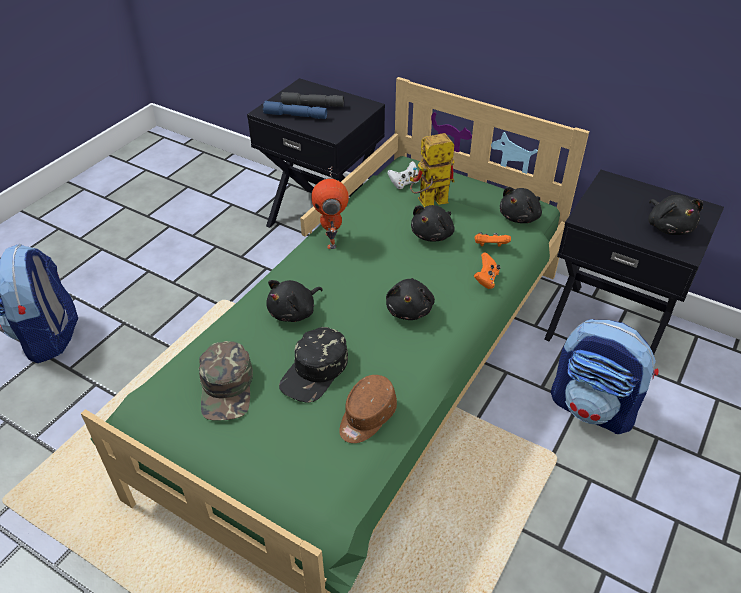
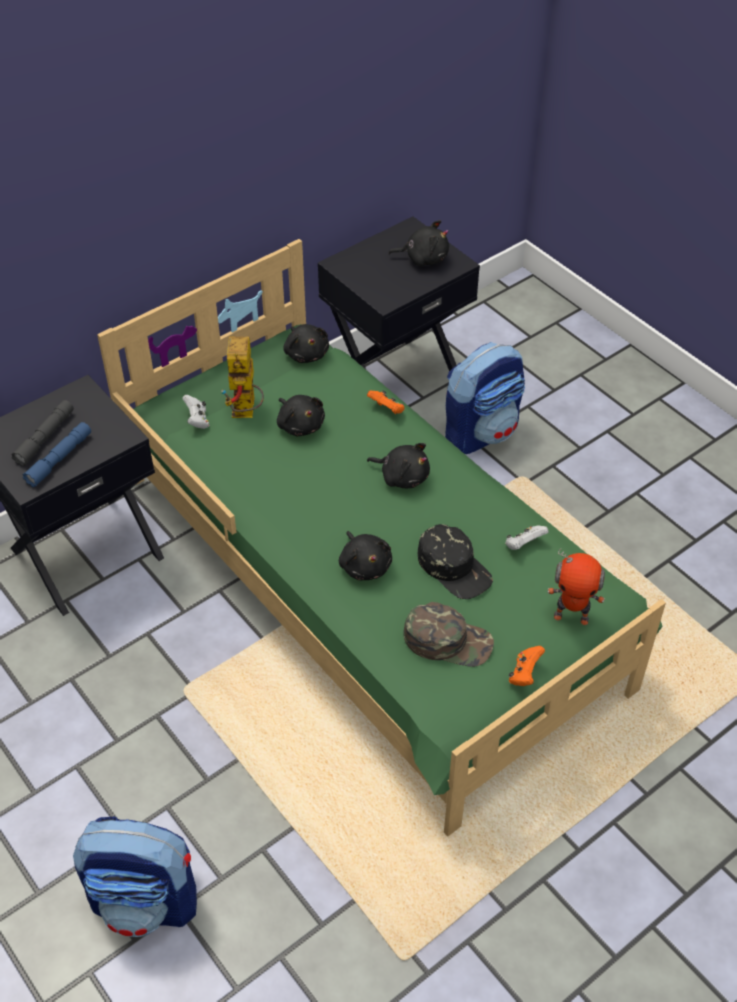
camera: 70 degrees left, 5 degrees up
(332, 240) = (264, 507): toy robot -> toy robot (571, 616)
(366, 417) = (524, 545): brown cap -> white game controller
(490, 247) = (342, 390): orange game controller -> orange game controller (524, 674)

